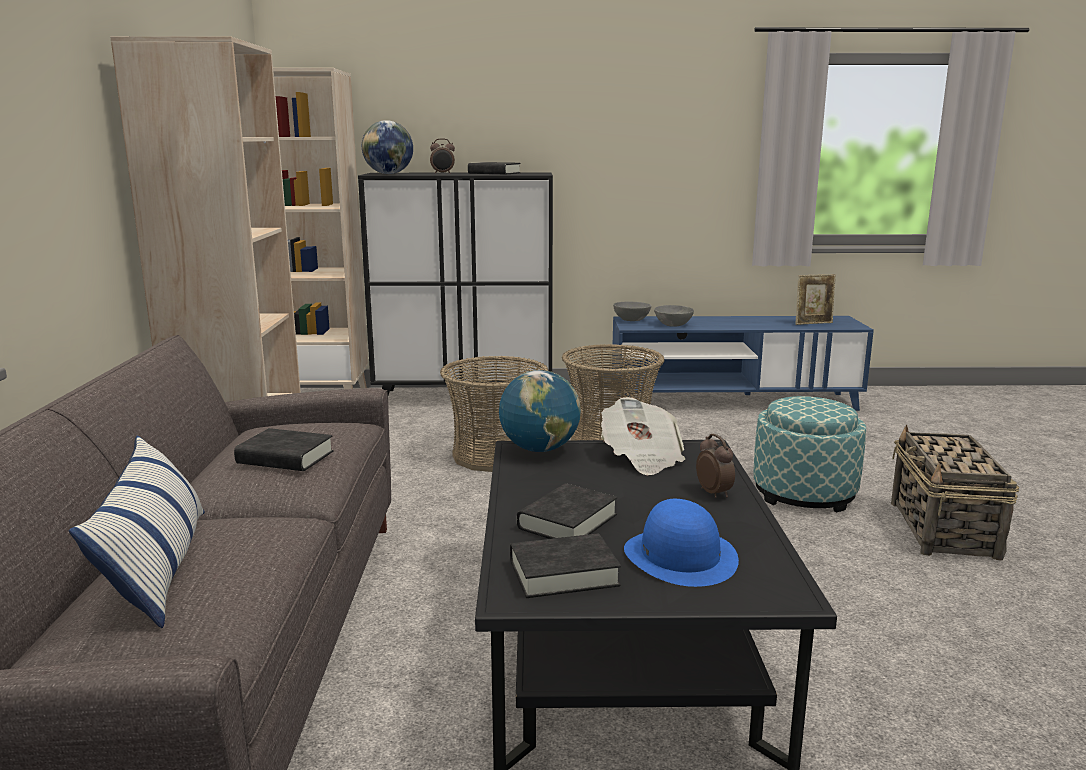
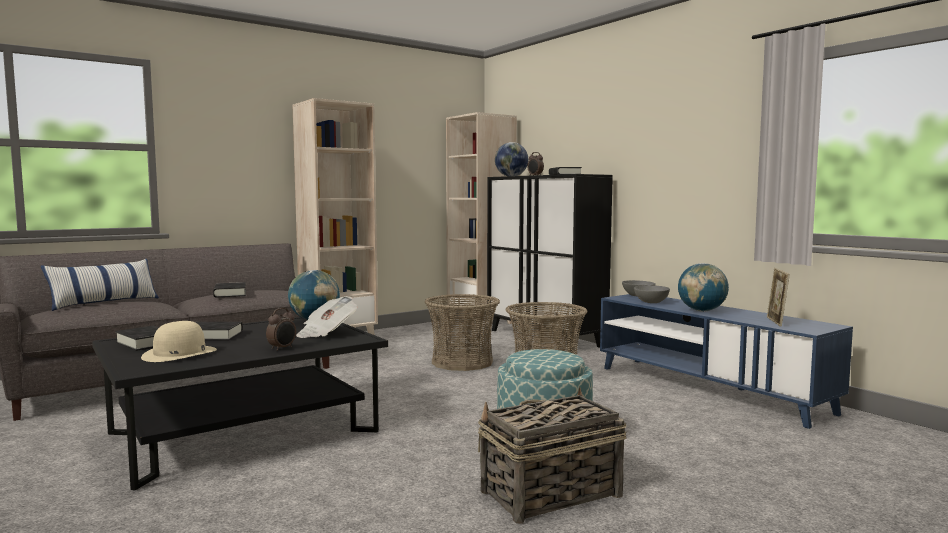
camera: 55 degrees right, 10 degrees down
(680, 556) = (179, 353): blue hat -> beige hat
(739, 325) = (701, 311): none -> globe
(813, 323) = (776, 322): picture frame -> picture frame turned 60 degrees clockwise

